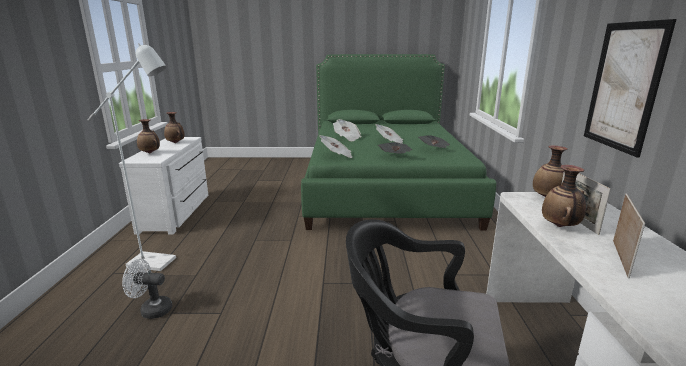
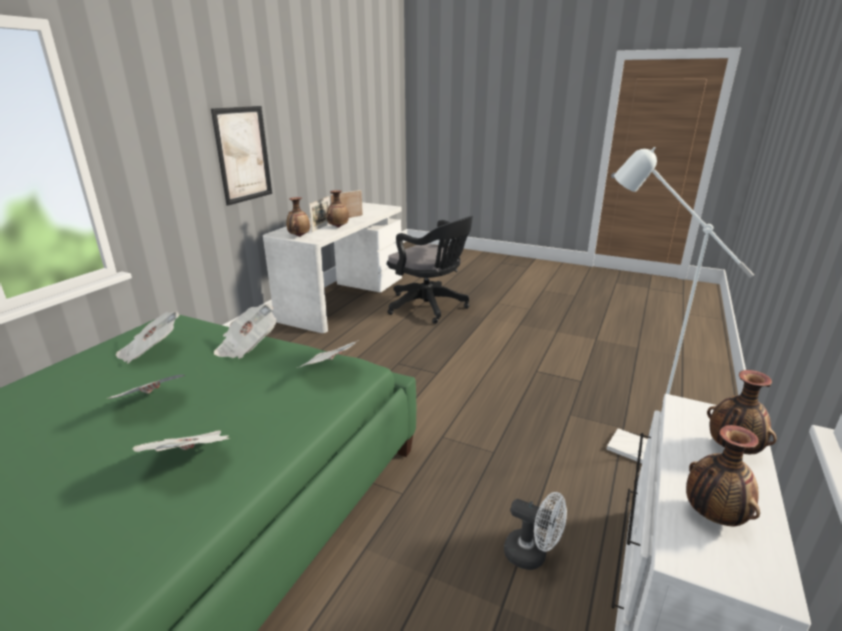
camera: 155 degrees left, 5 degrees up
(151, 310) = (601, 388): white fan -> white fan (532, 555)

